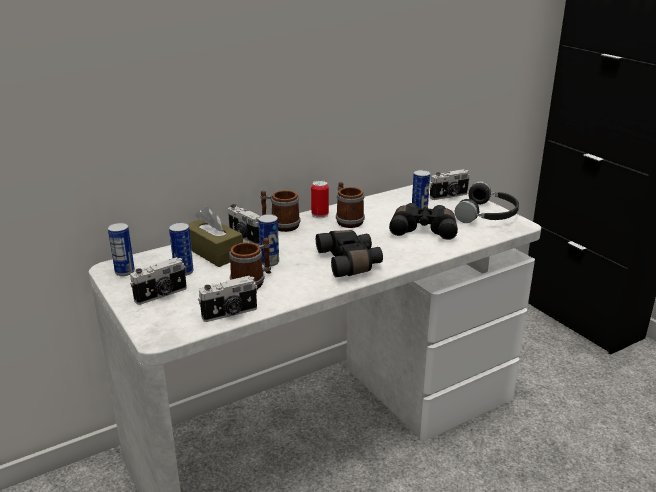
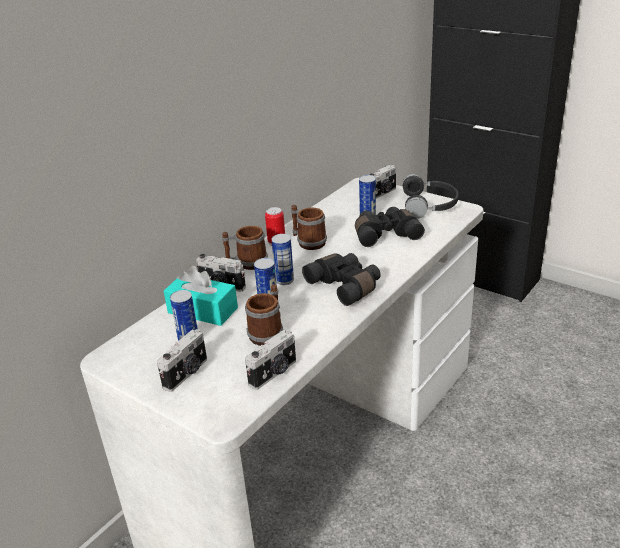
camera: 20 degrees left, 5 degrees up
(125, 272) = (124, 358): can -> can (284, 280)
(214, 252) = (203, 310): brown tissue box -> turquoise tissue box

